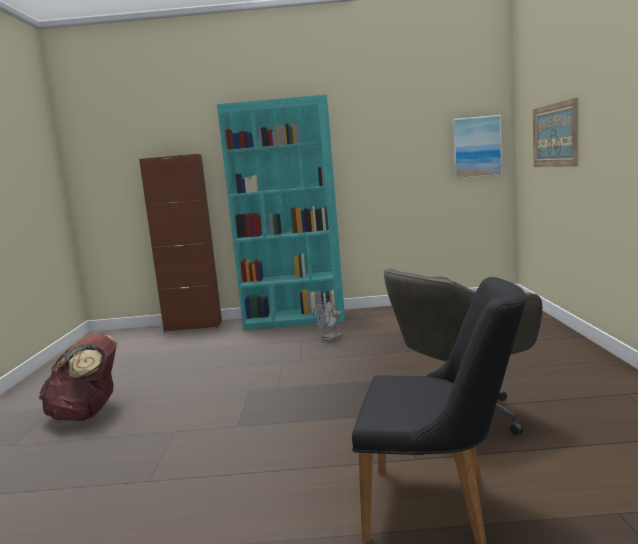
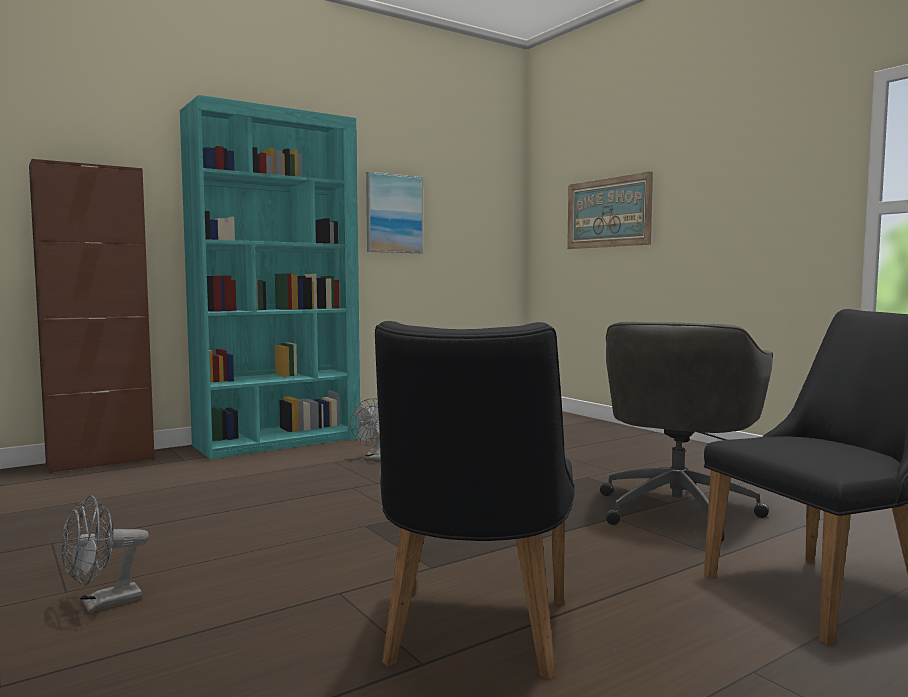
camera: 35 degrees left, 5 degrees down
(87, 414) = (102, 604): brown backpack -> grey fan
(187, 475) = (473, 640): none -> black chair
(476, 147) = (490, 223): picture -> picture (394, 213)

